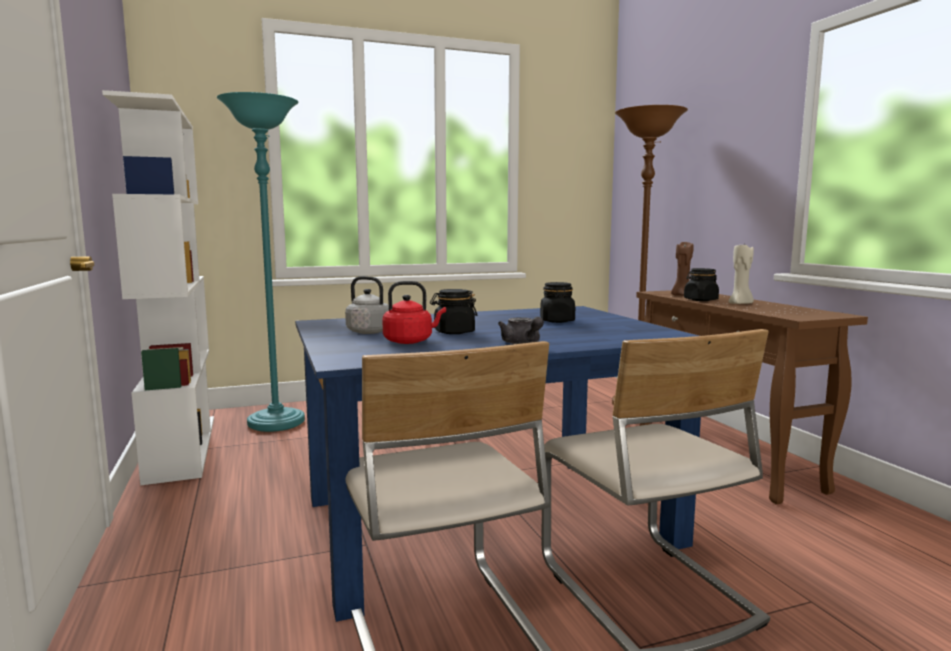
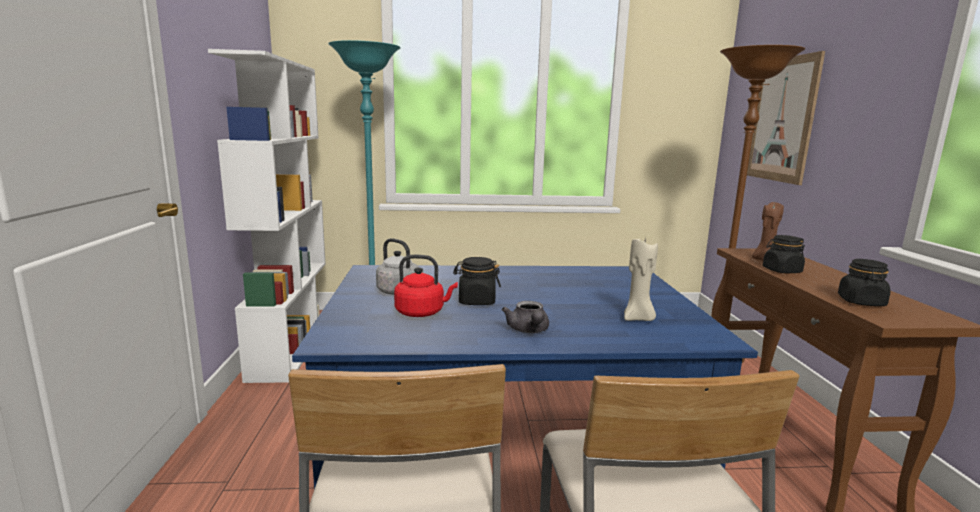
camera: 15 degrees right, 5 degrees up
(557, 321) = (596, 292): black jar -> black jar (861, 302)
(671, 176) = (782, 120): none -> picture
(740, 304) = (826, 283): beige candle -> beige candle (638, 319)

